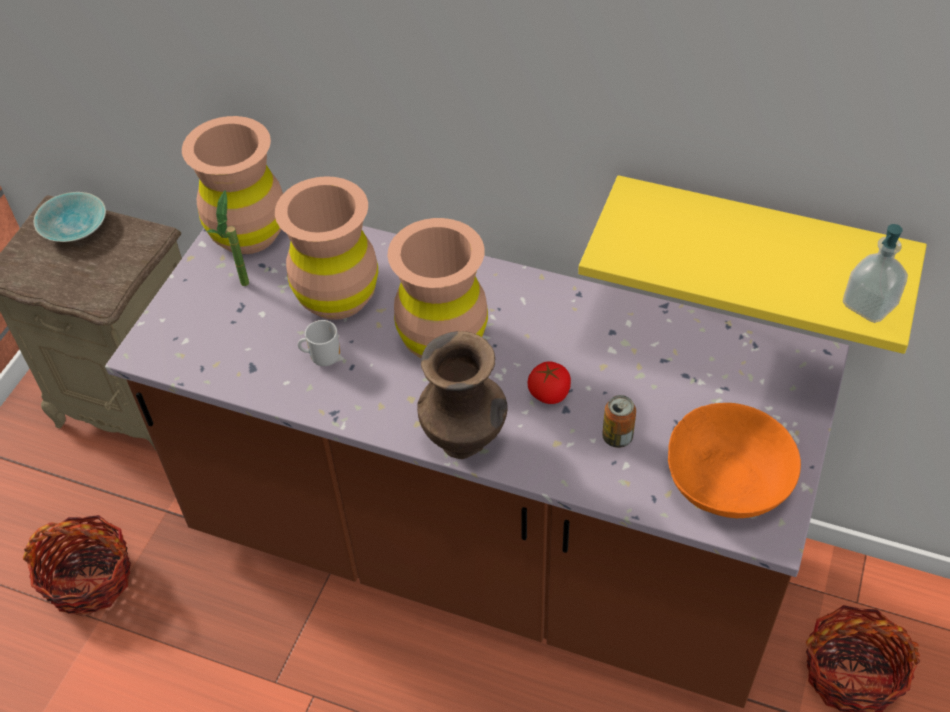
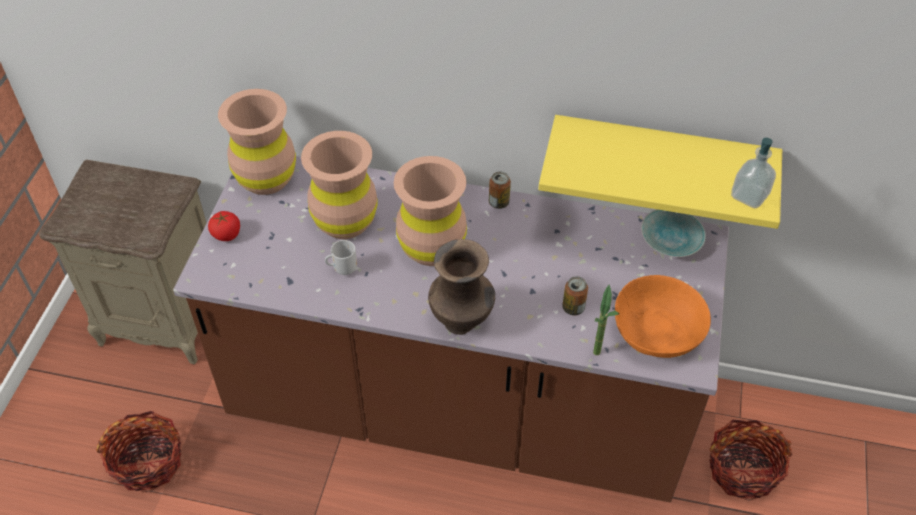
camera: 10 degrees left, 0 degrees up
(75, 226) = (114, 182): turquoise bowl -> turquoise bowl (670, 239)
(243, 289) = (271, 222): potted plant -> potted plant (598, 358)
(541, 288) = (499, 202): none -> can
(549, 393) = (518, 280): tomato -> tomato (226, 234)

